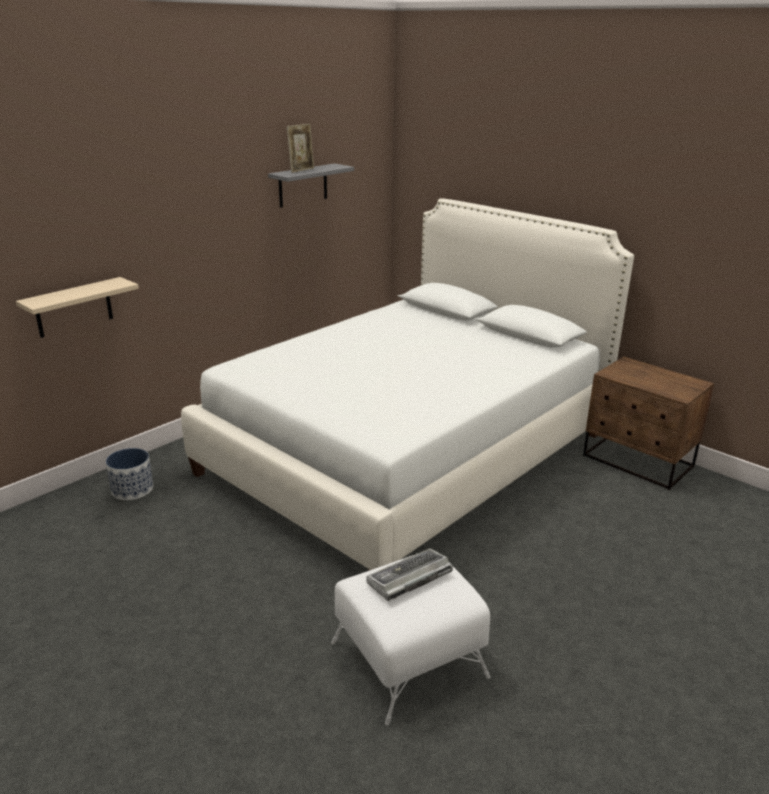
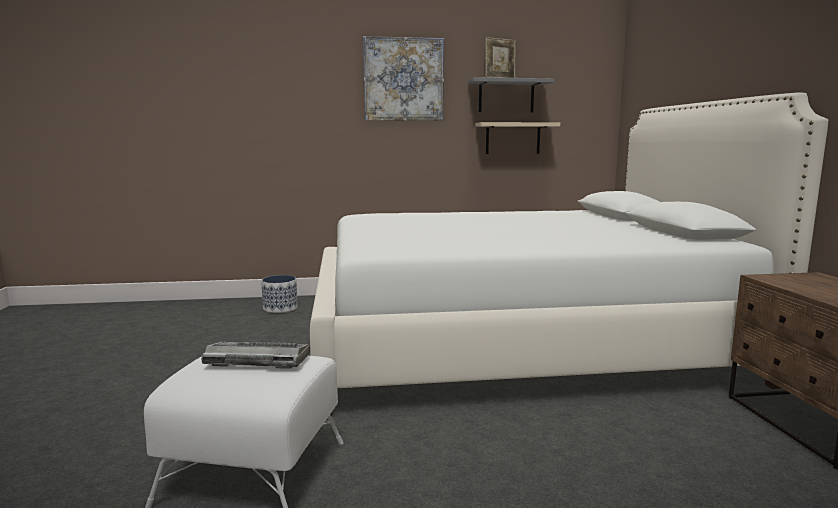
camera: 40 degrees right, 15 degrees down
(74, 308) = (277, 157): beige shelf -> beige shelf (512, 138)
(205, 183) = (403, 79): none -> picture

